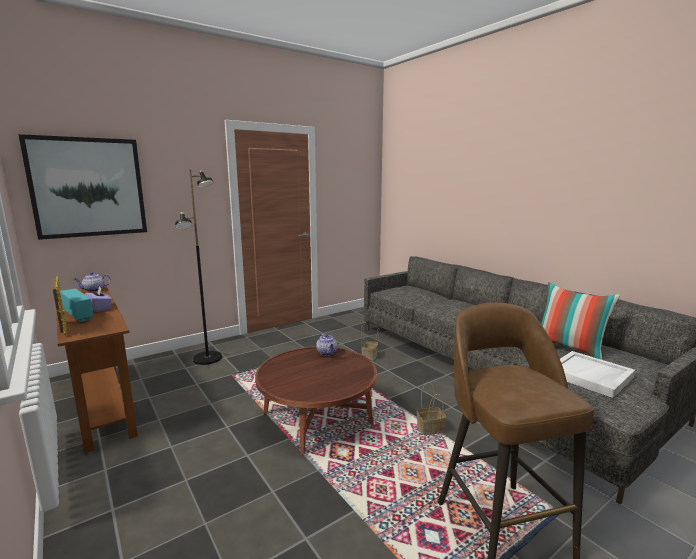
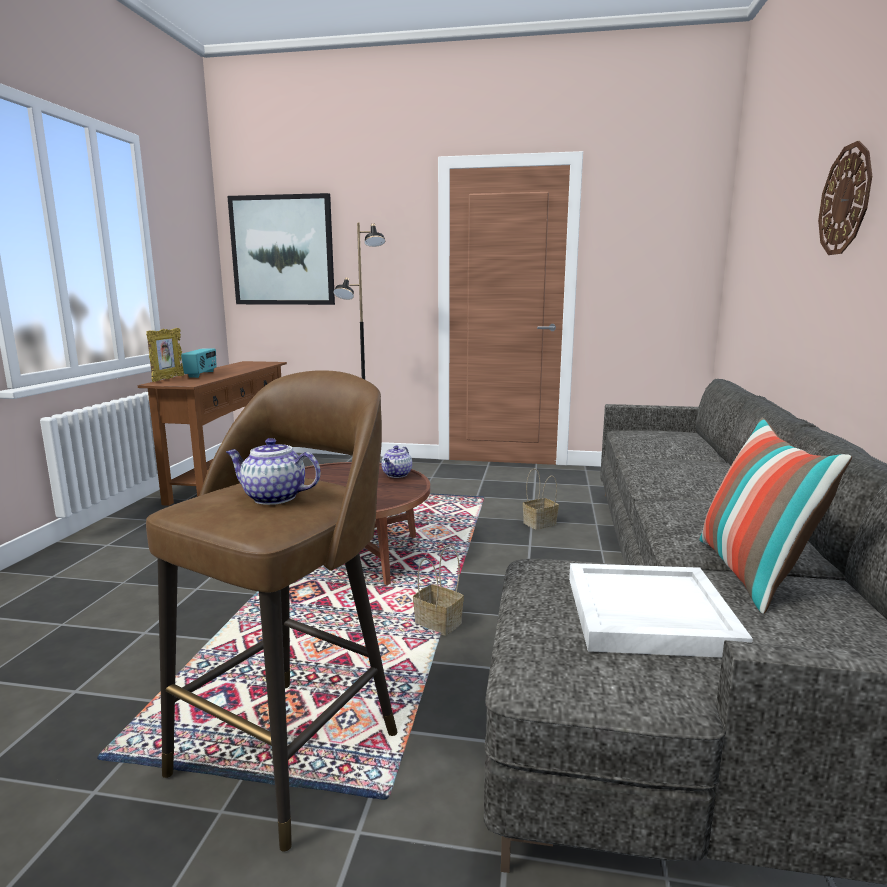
camera: 45 degrees right, 0 degrees up
(93, 290) = (268, 363): teapot -> teapot (273, 498)
(100, 308) = (229, 372): purple tissue box -> none
(501, 179) = (845, 200): none -> wall clock

